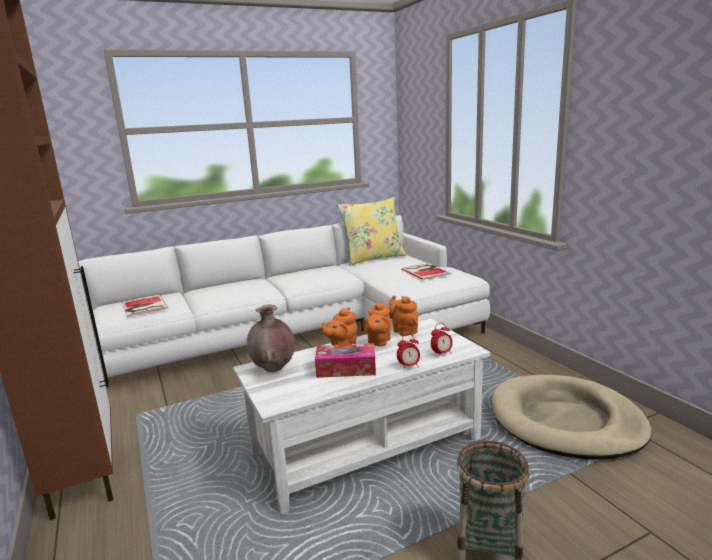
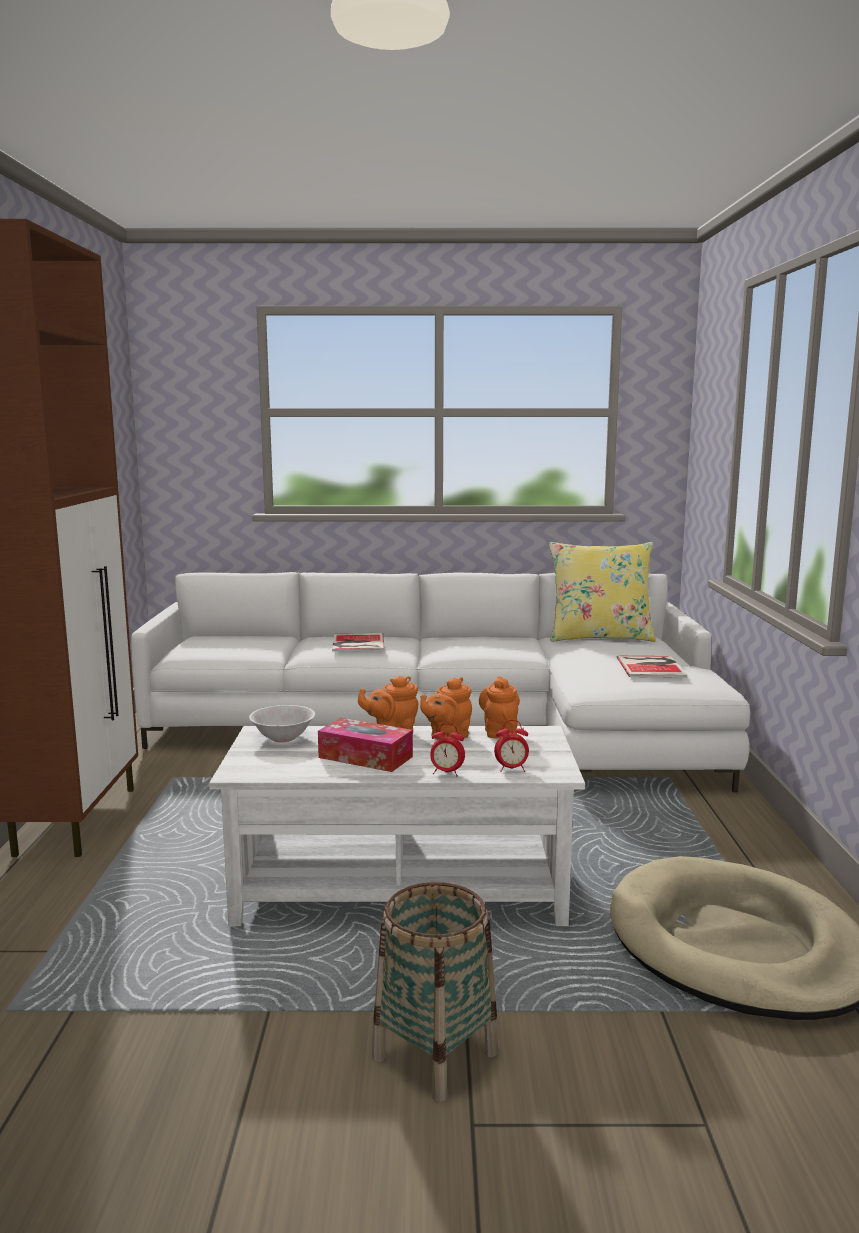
camera: 25 degrees right, 5 degrees down
(143, 306) = (231, 644): book -> book (357, 643)
(273, 369) = (283, 738): brown vase -> white bowl

